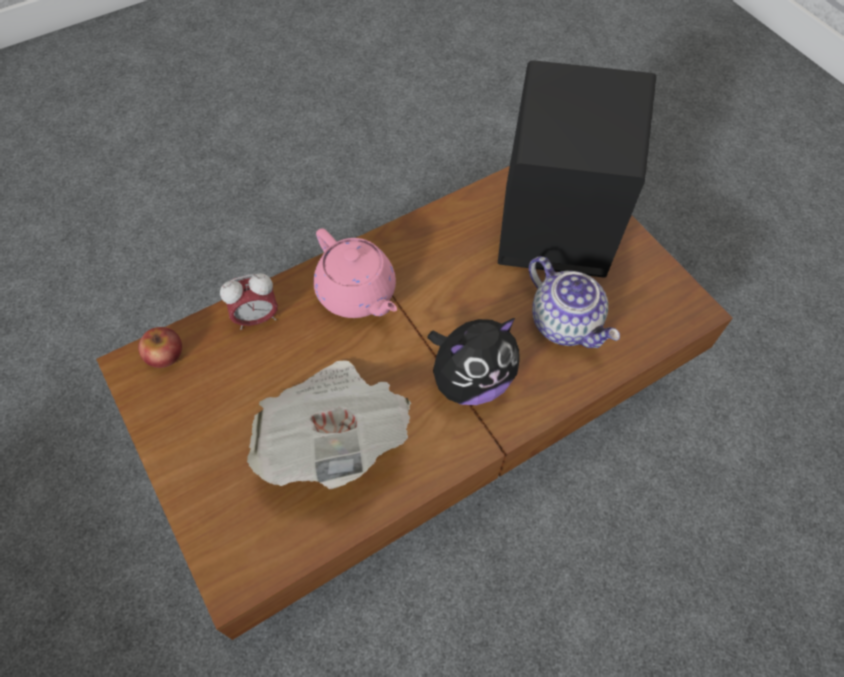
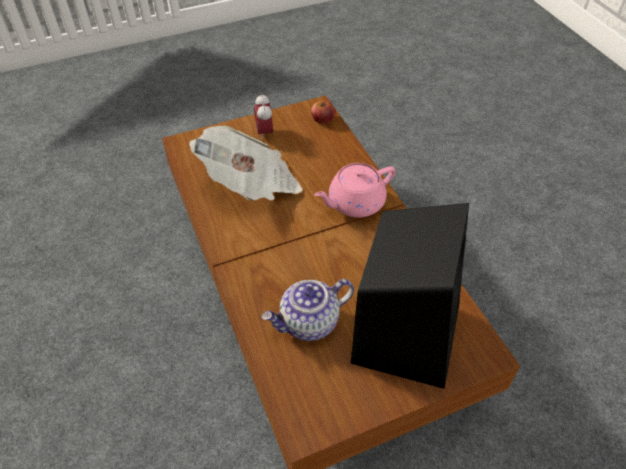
camera: 100 degrees right, 10 degrees down
(256, 318) = (342, 155): alarm clock -> alarm clock (264, 133)
(470, 380) = (272, 255): plush toy -> none

